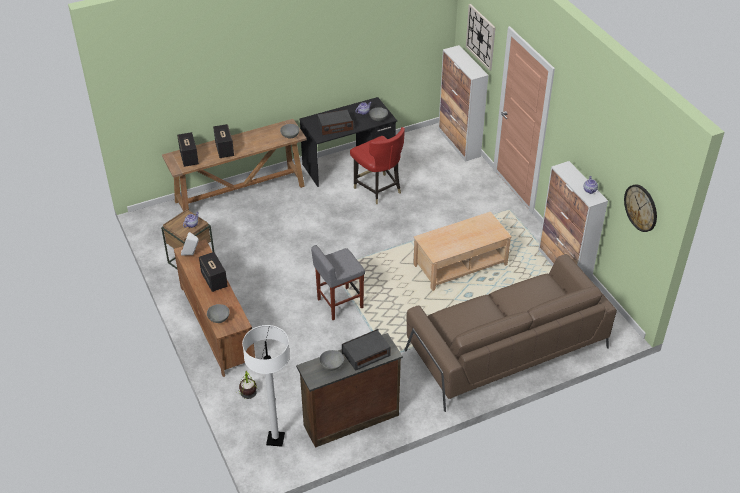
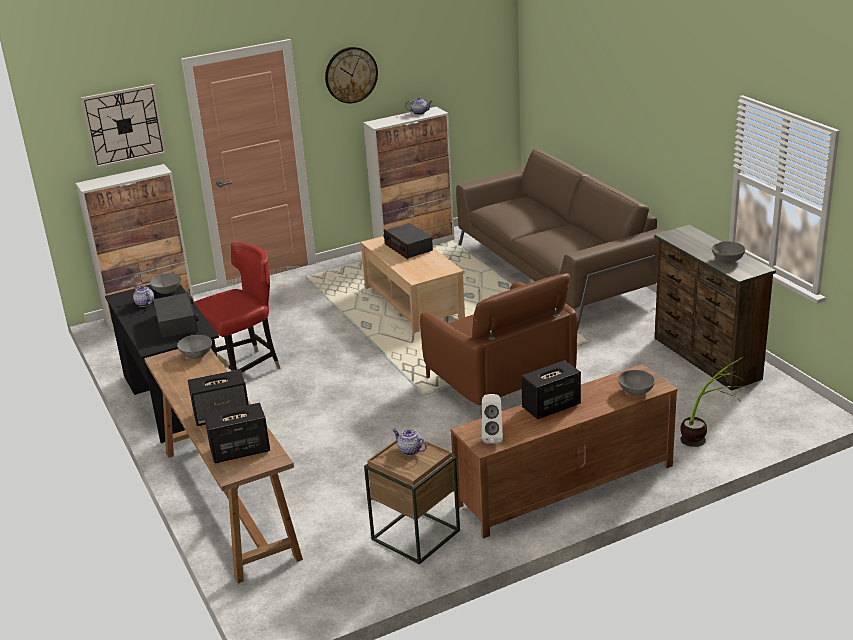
camera: 90 degrees left, 15 degrees down
(275, 439) = (765, 409): white floor lamp -> none
(339, 304) = (499, 382): grey stool -> brown armchair
(366, 354) = (697, 243): radio -> radio (408, 248)
(641, 207) = (475, 71): wall clock -> wall clock (351, 75)

